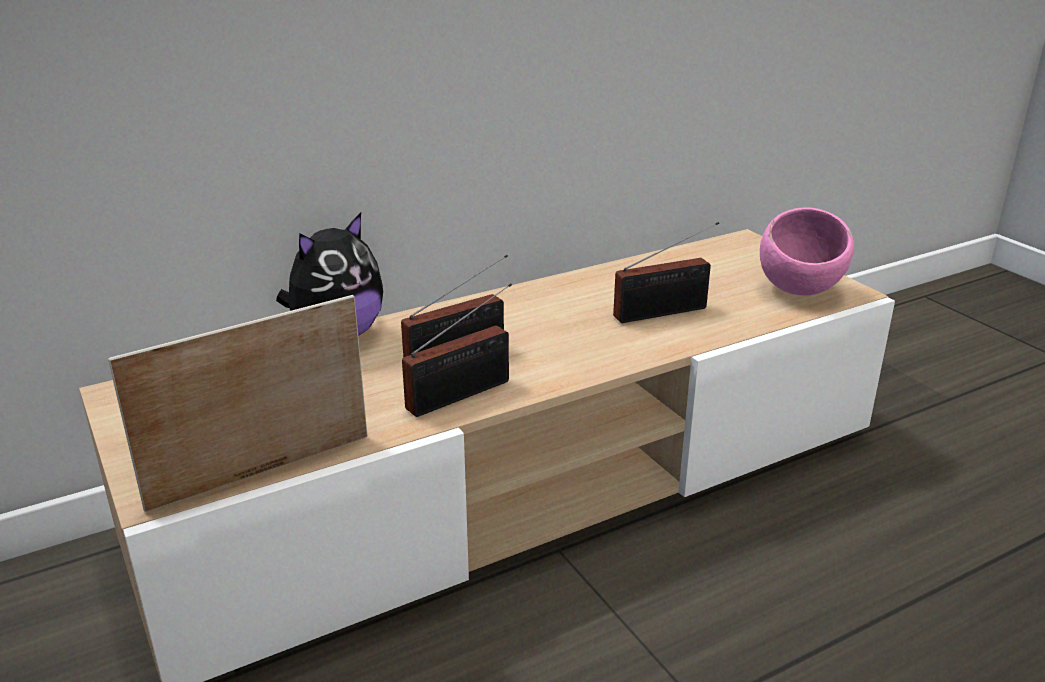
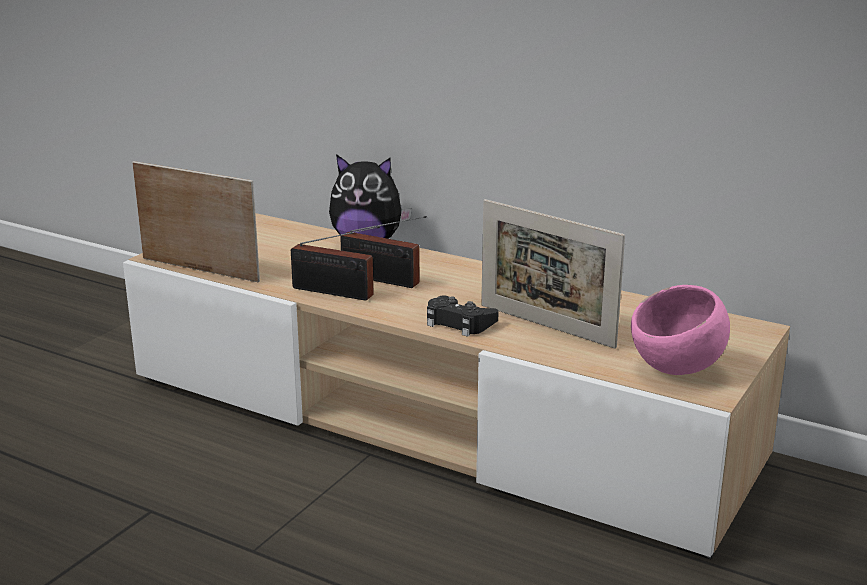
camera: 60 degrees right, 5 degrees down
(620, 349) = (458, 323): none -> black game controller
(665, 312) = (546, 325): radio -> picture frame

